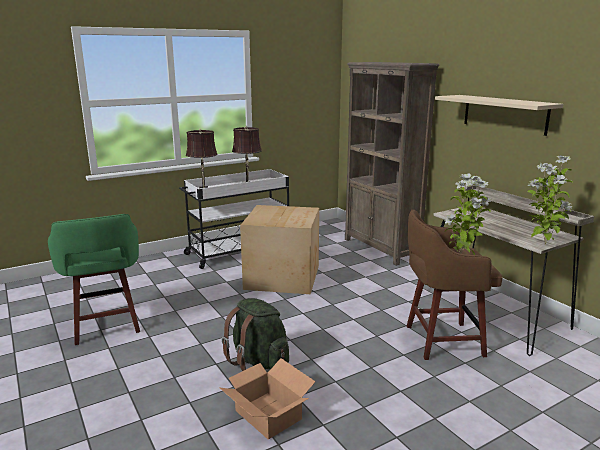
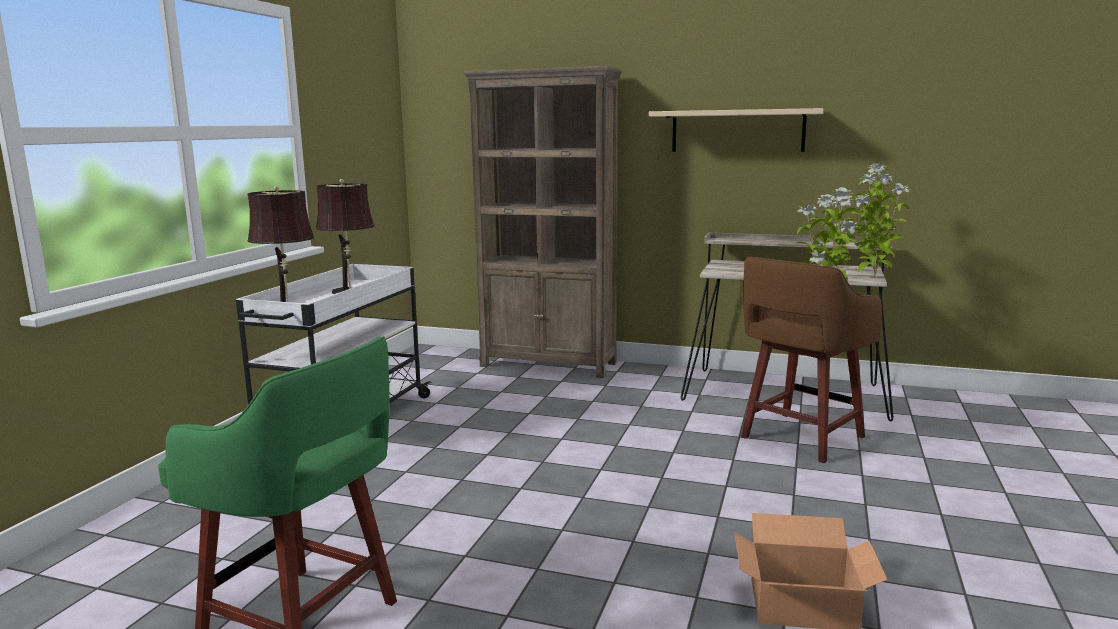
camera: 40 degrees left, 5 degrees down
(258, 361) = (664, 551): green backpack -> none
(283, 277) = (485, 436): cardboard box -> none

